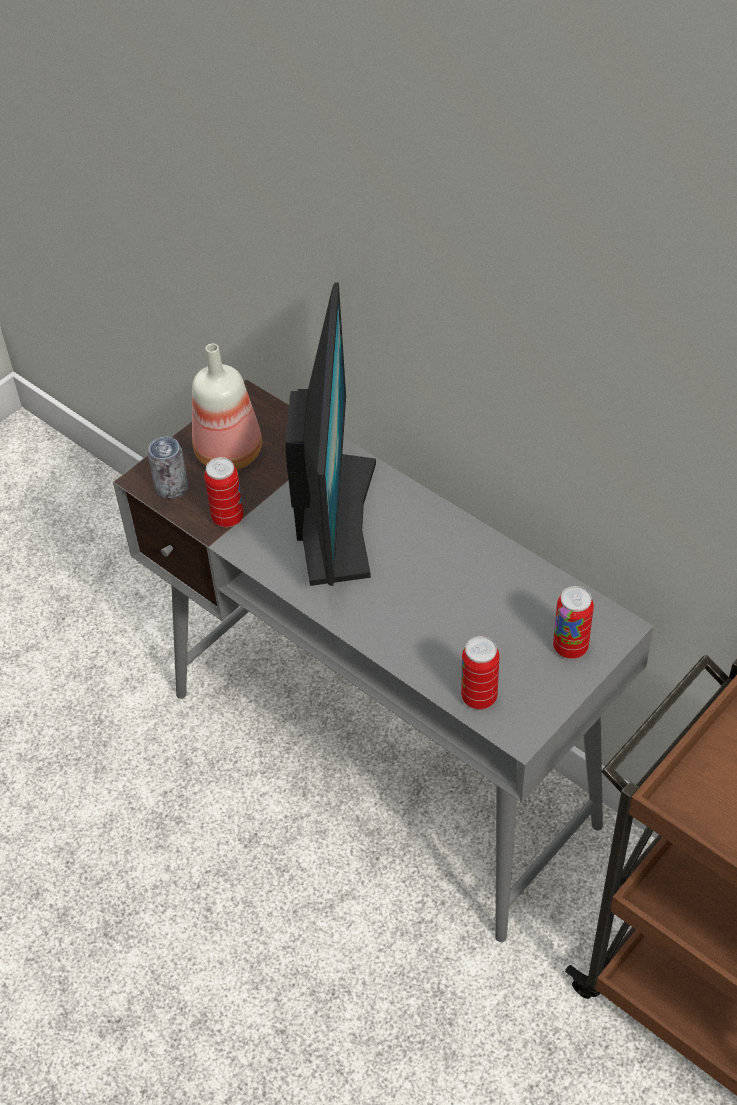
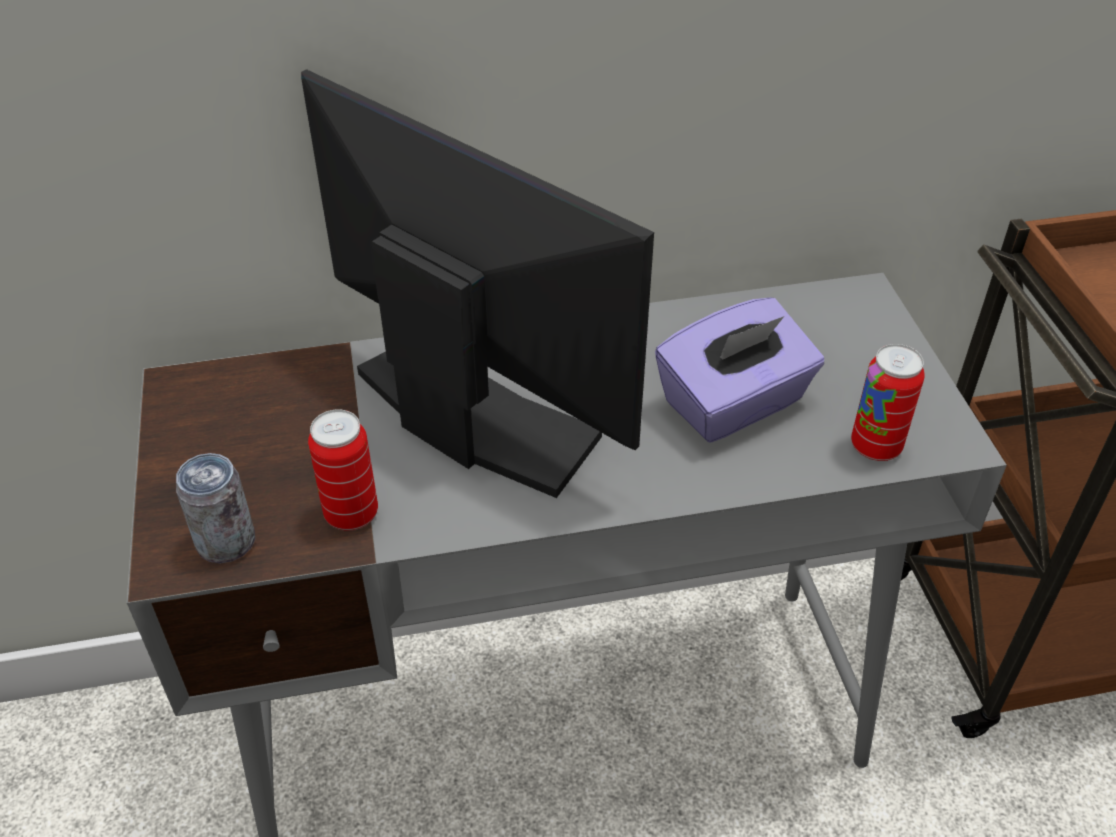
camera: 55 degrees left, 5 degrees down
(230, 451) = (242, 448): bottle -> none
(452, 618) = (734, 404): none -> purple tissue box
(570, 647) = (862, 341): can -> none

